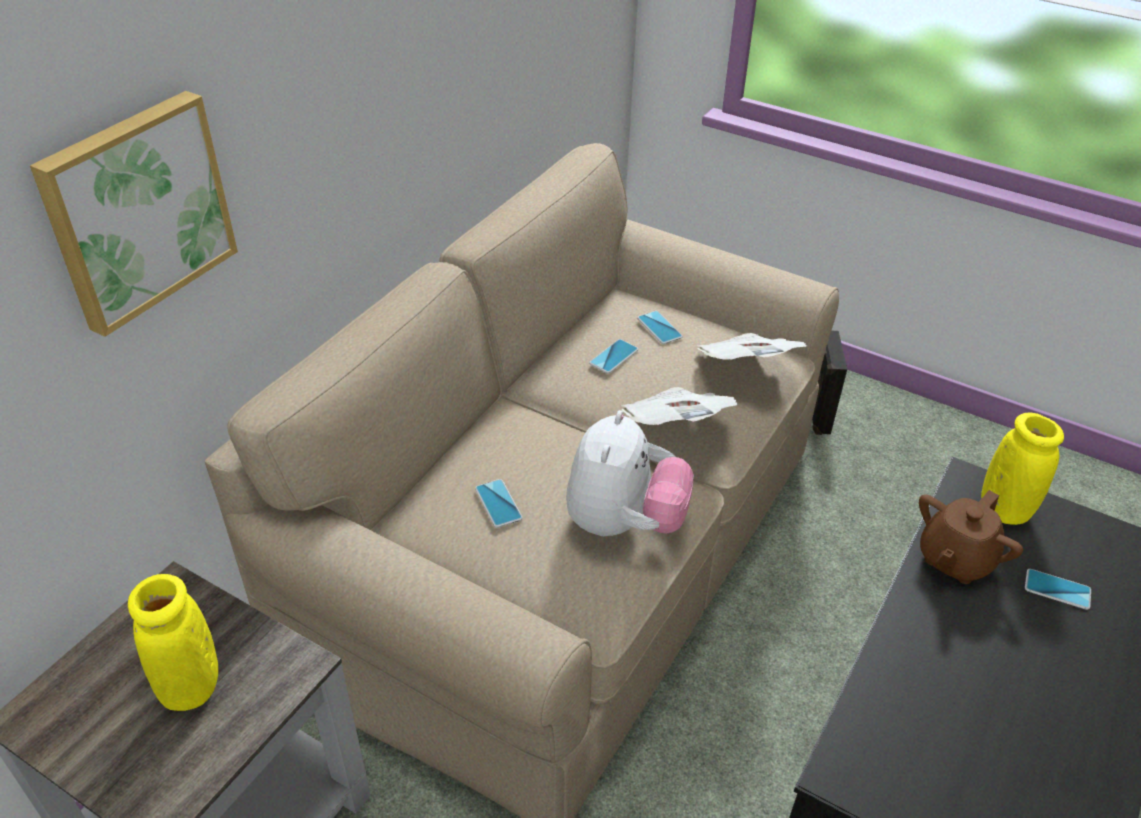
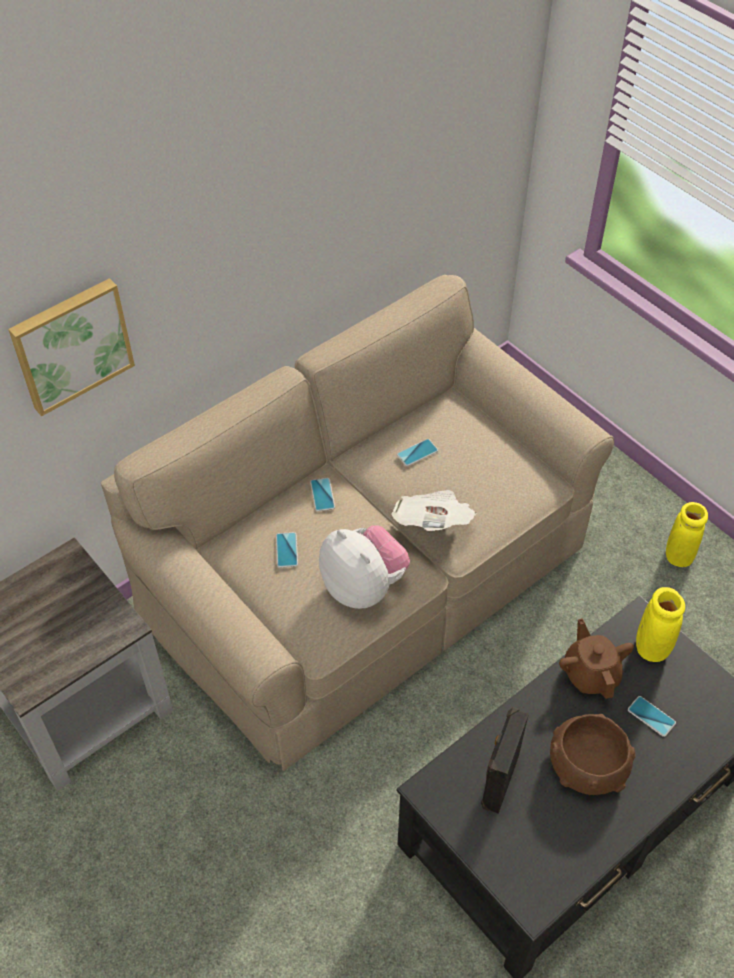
camera: 20 degrees right, 10 degrees up
(190, 686) = (62, 622): yellow vase -> yellow vase (679, 555)
(623, 523) = (363, 586): plush toy -> plush toy turned 75 degrees counterclockwise
(659, 328) = (463, 435): phone -> phone (322, 495)
(746, 368) = (511, 487): newspaper -> none
(817, 414) = (612, 515): black speaker -> black speaker (498, 781)
(954, 559) = (590, 674): brown teapot -> brown teapot turned 105 degrees clockwise
(1022, 674) = (586, 766): none -> brown bowl

